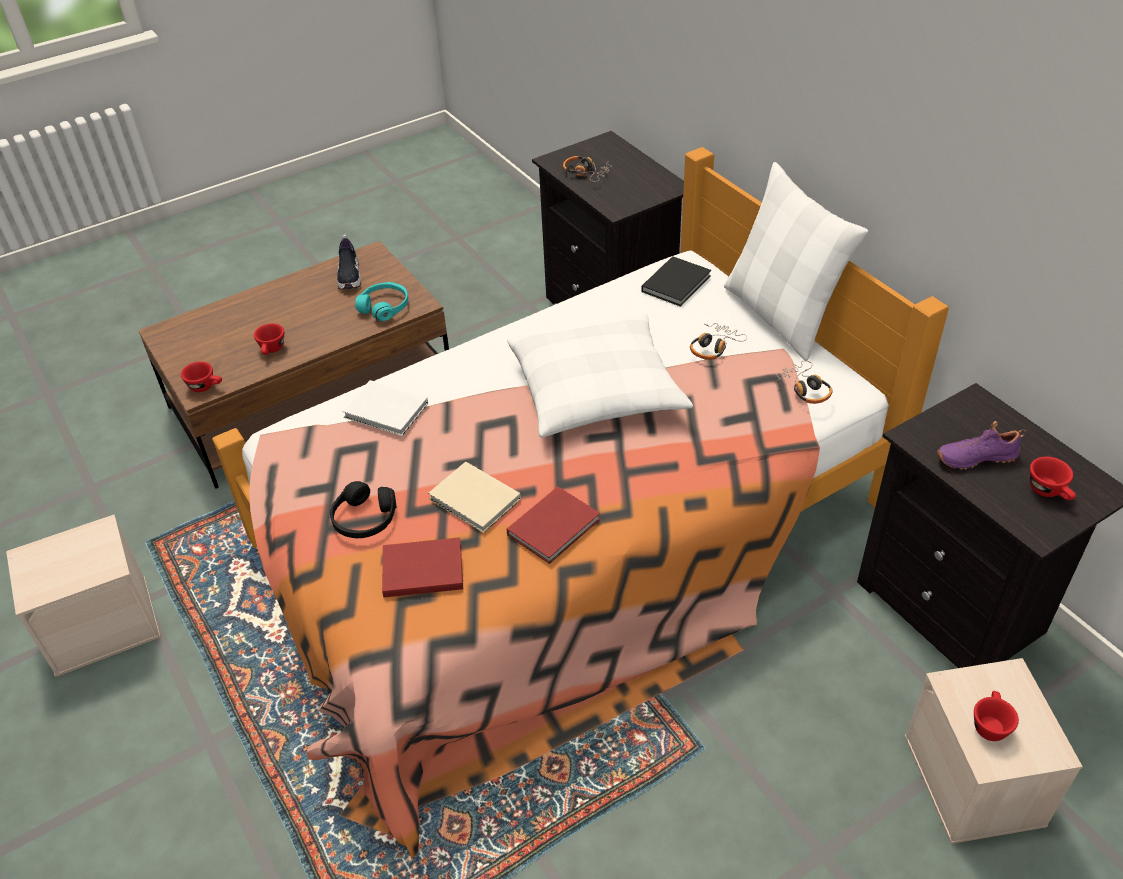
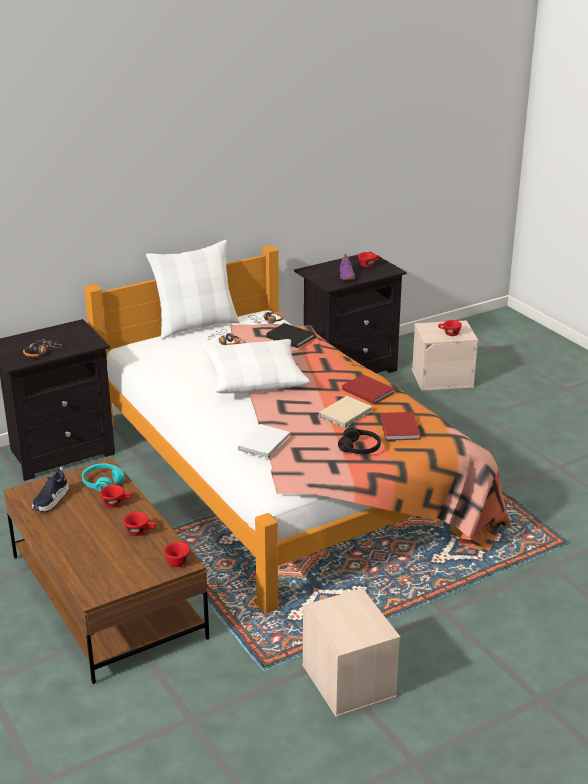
camera: 90 degrees left, 15 degrees down
(336, 324) = (116, 503): none -> red cup
(349, 276) = (51, 501): shoe -> shoe turned 120 degrees clockwise
(678, 283) = (152, 351): black book -> black book (290, 337)

